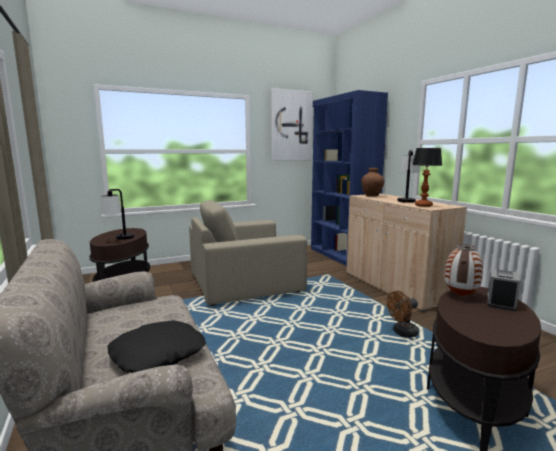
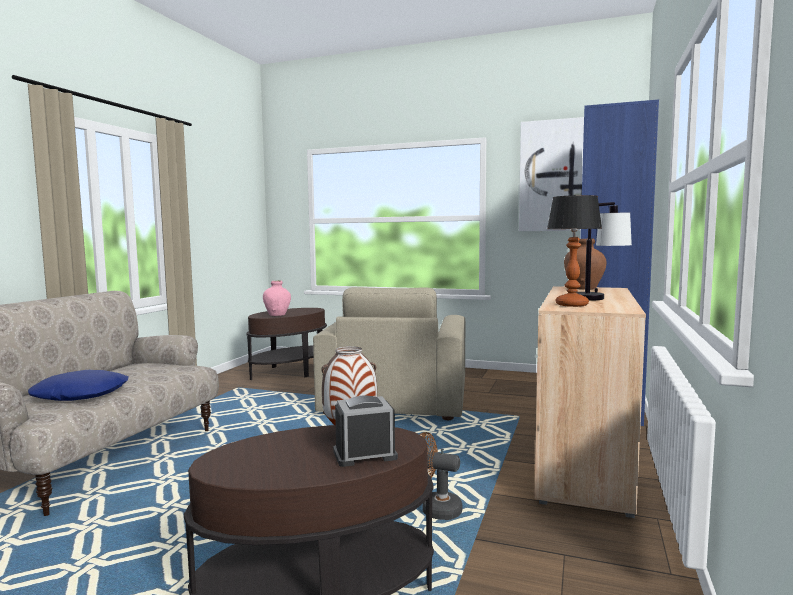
camera: 45 degrees right, 5 degrees down
(120, 239) = (277, 315): table lamp -> pink vase
(157, 353) = (81, 394): black pillow -> blue pillow
(245, 283) = (396, 397): beige armchair -> beige armchair turned 105 degrees counterclockwise

